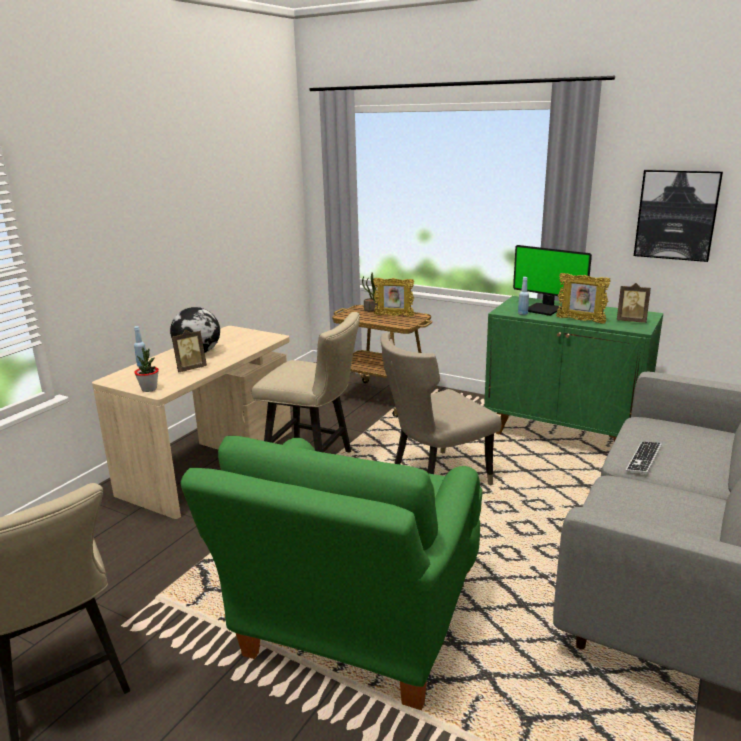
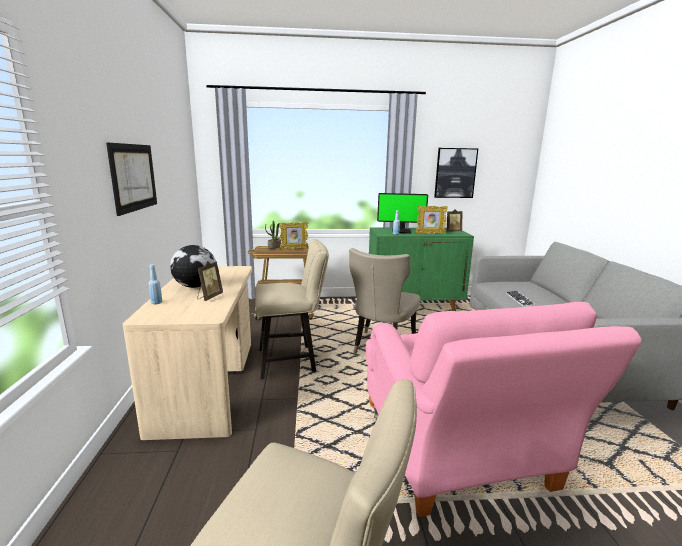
camera: 35 degrees left, 5 degrees down
(149, 389) = (198, 317): potted plant -> none
(161, 226) = (134, 177): none -> picture
(355, 627) = (459, 456): green armchair -> pink armchair

